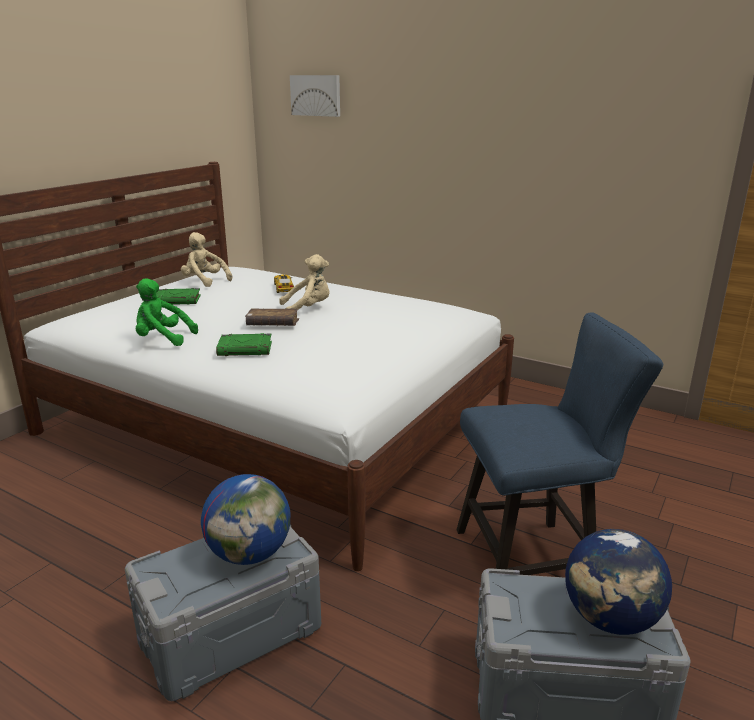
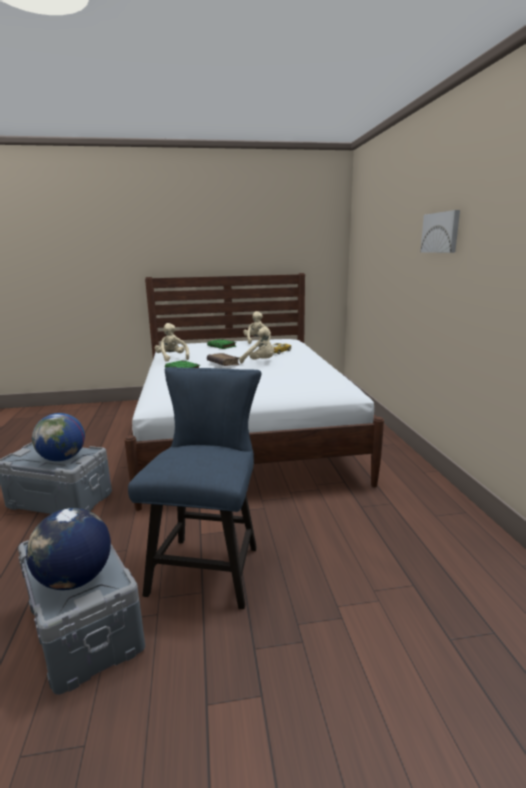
camera: 50 degrees right, 5 degrees down
(162, 339) = (172, 358): green plush toy -> beige plush toy
(316, 95) = (369, 229): picture -> picture (441, 232)
(534, 560) = (209, 564): blue chair -> blue chair turned 120 degrees counterclockwise

